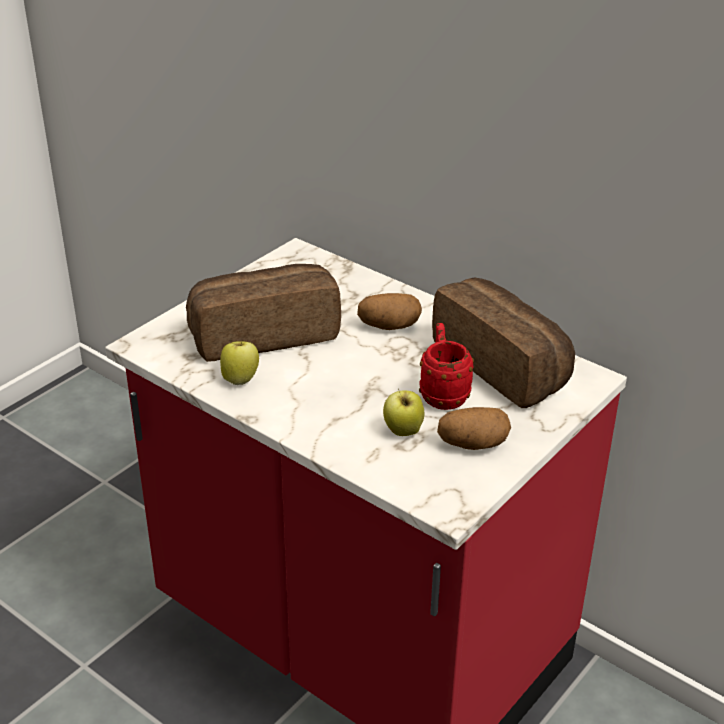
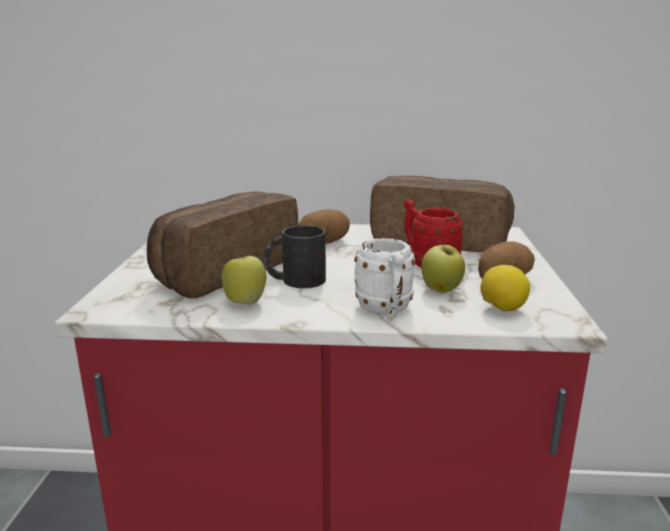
camera: 35 degrees left, 15 degrees down
(303, 369) = (295, 280): none -> black mug
(329, 434) = (386, 310): none -> white mug
(419, 473) = (502, 309): none -> lemon

